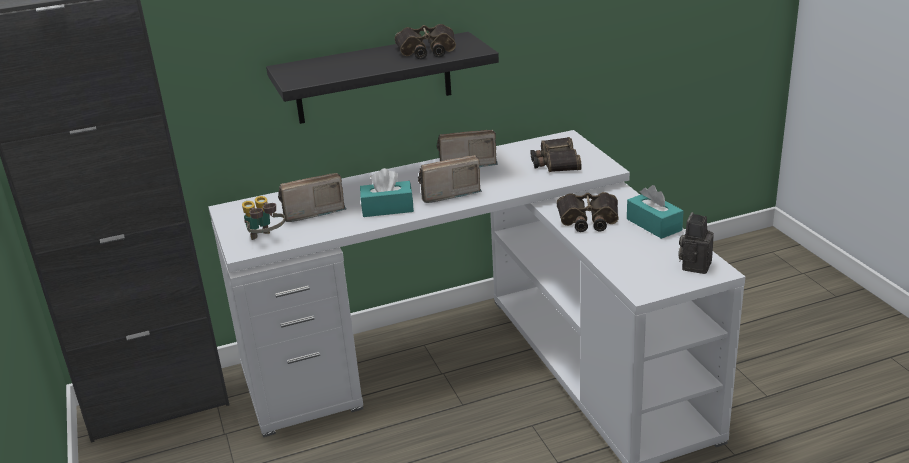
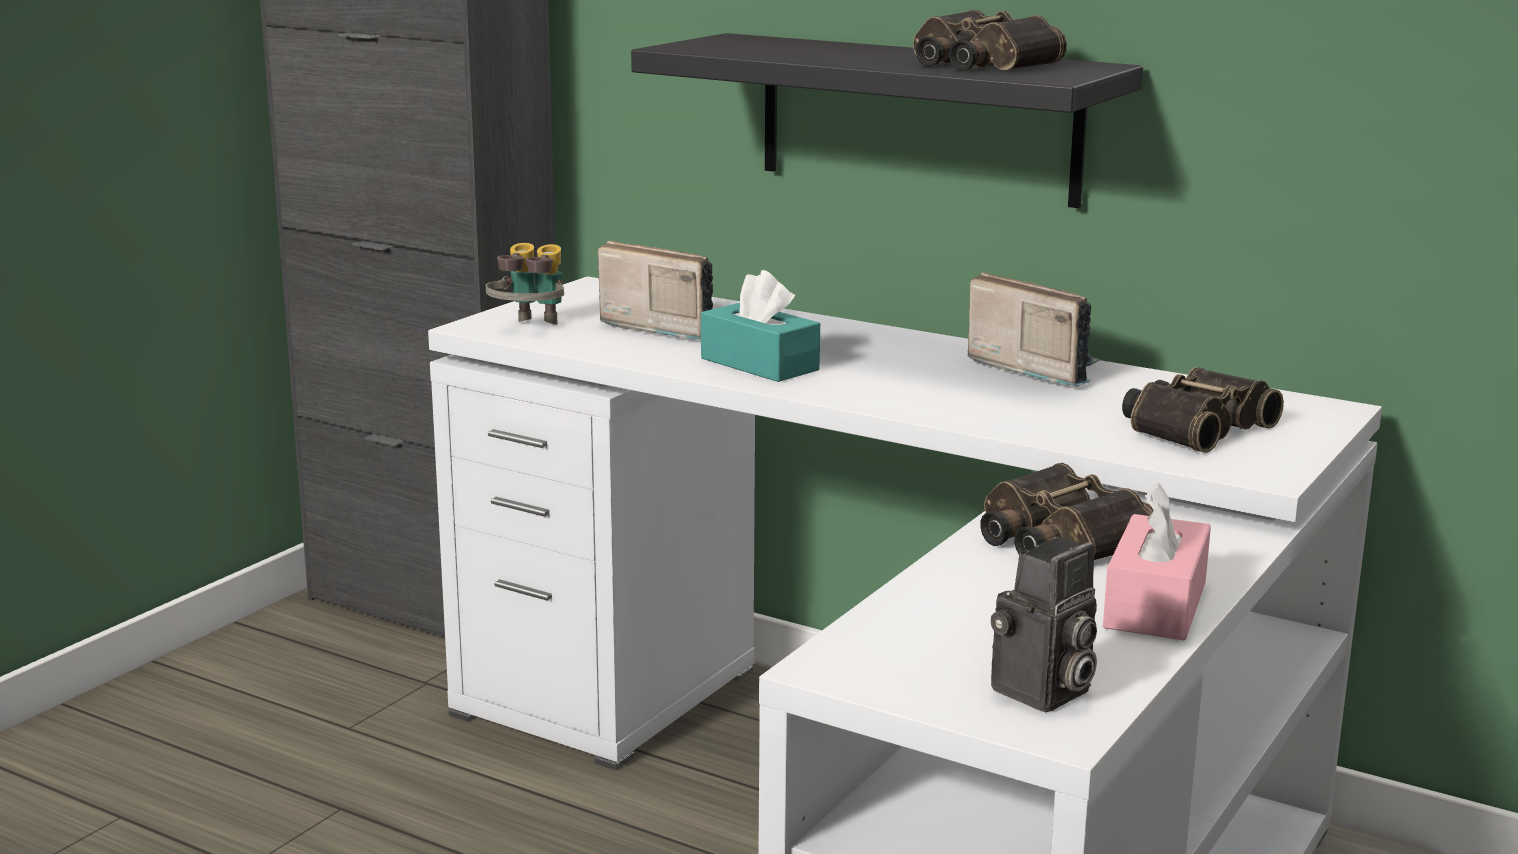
camera: 50 degrees right, 10 degrees down
(447, 194) = (889, 385): radio -> none
(654, 225) = (1155, 605): turquoise tissue box -> pink tissue box
(694, 265) = (1042, 693): camera -> camera turned 150 degrees clockwise

